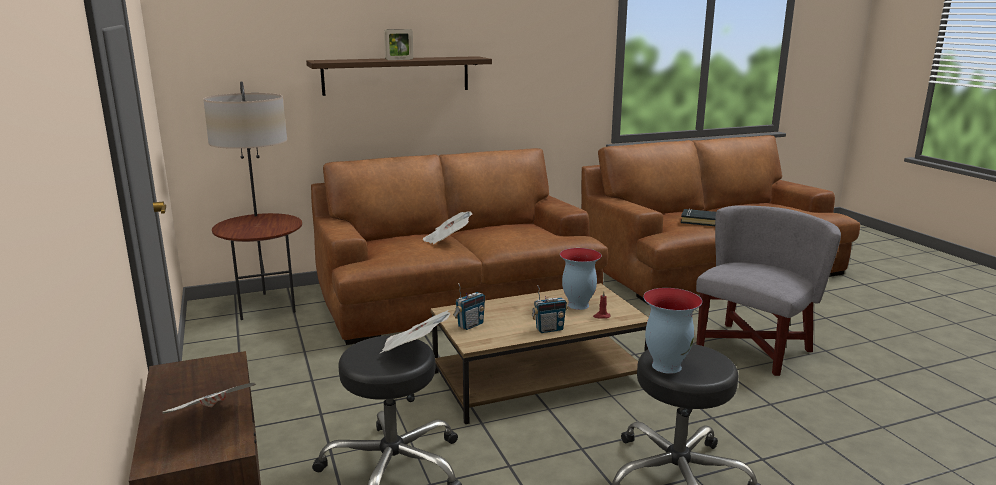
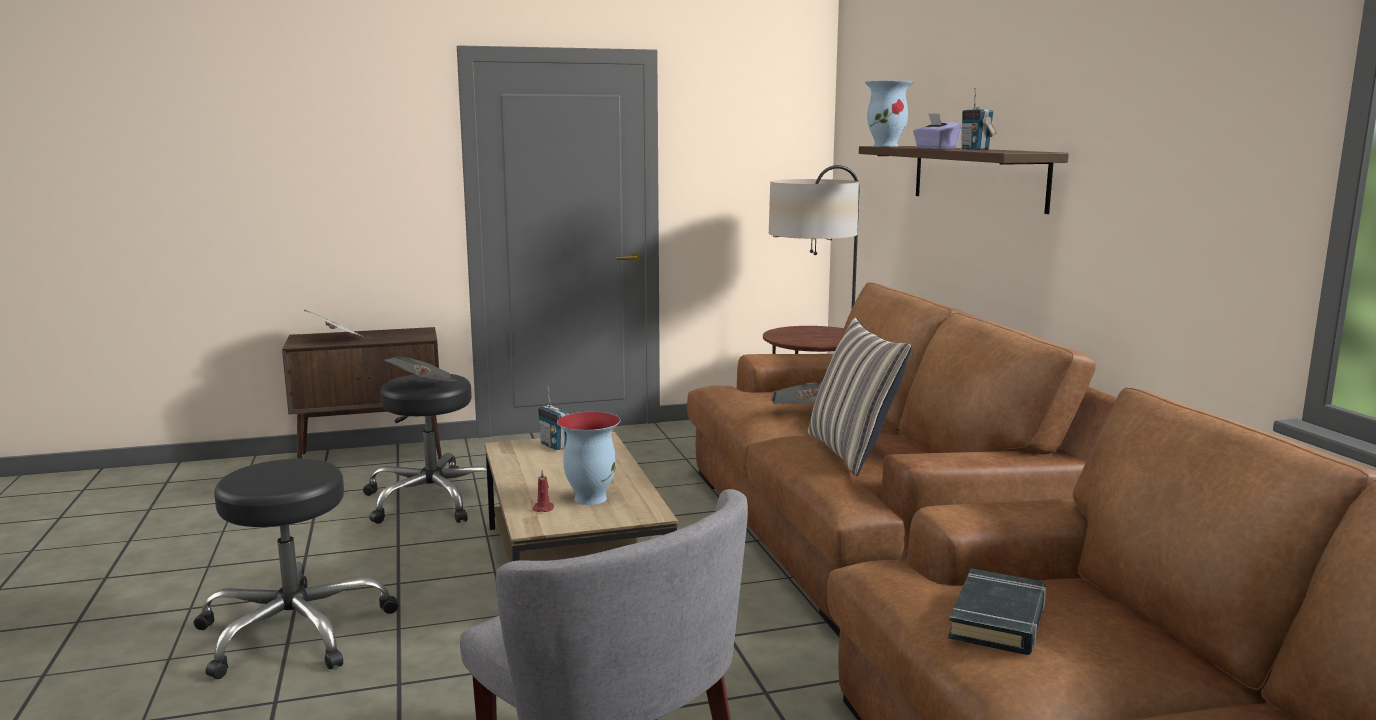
camera: 95 degrees right, 5 degrees down
(399, 59) = (935, 148): picture frame -> purple tissue box
(522, 233) = (853, 452): none -> pillow
(549, 329) = (519, 478): radio -> radio (975, 149)
(665, 365) = (282, 465): vase -> vase (886, 146)

